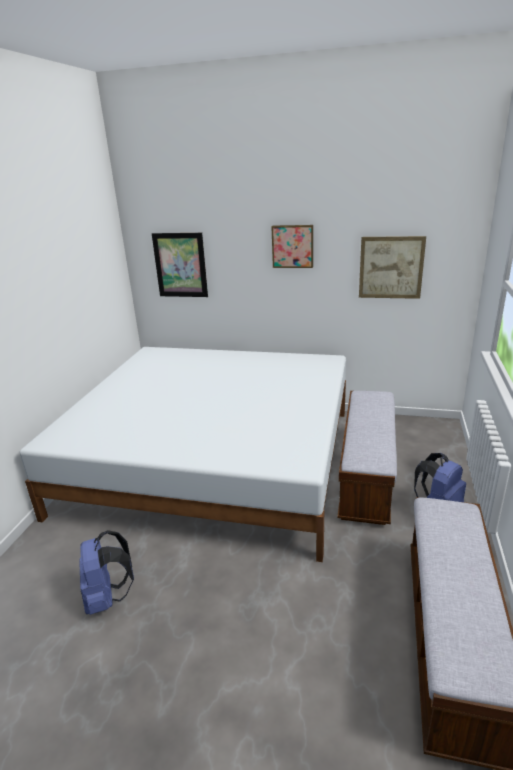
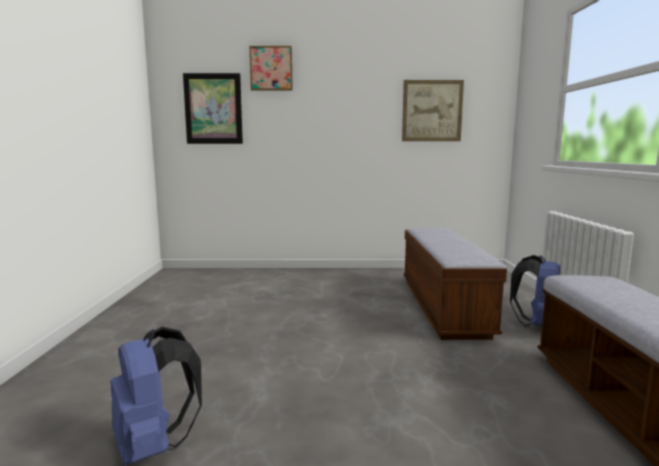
camera: 15 degrees left, 15 degrees down
(214, 459) = (262, 306): white bed -> none
(293, 246) = (336, 89): picture -> picture (271, 68)

